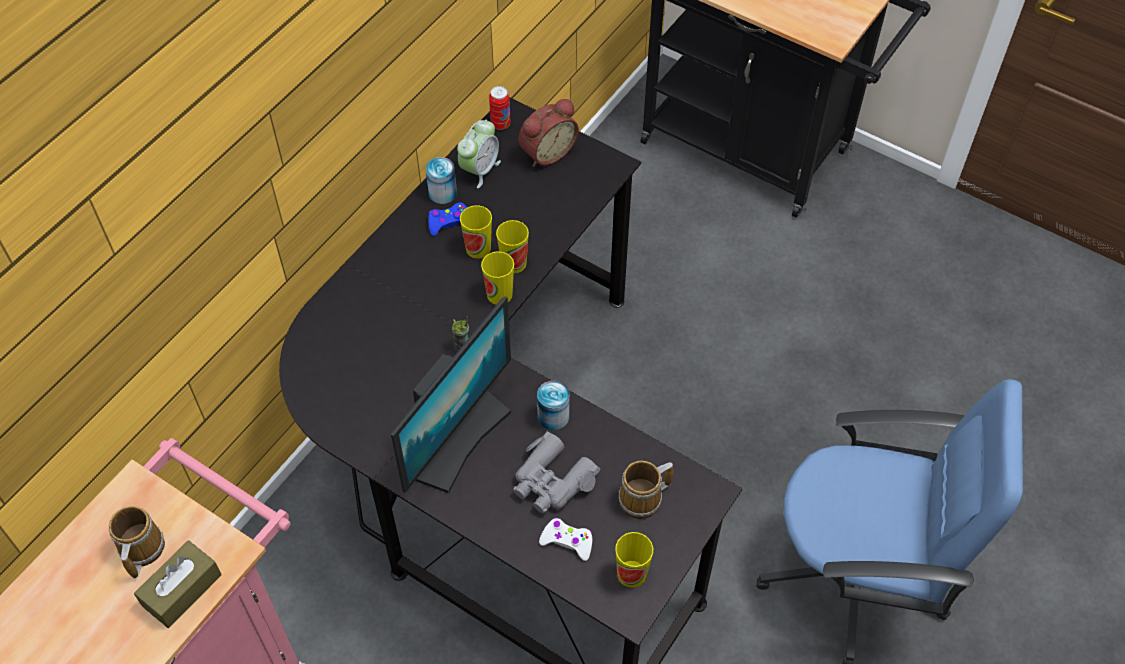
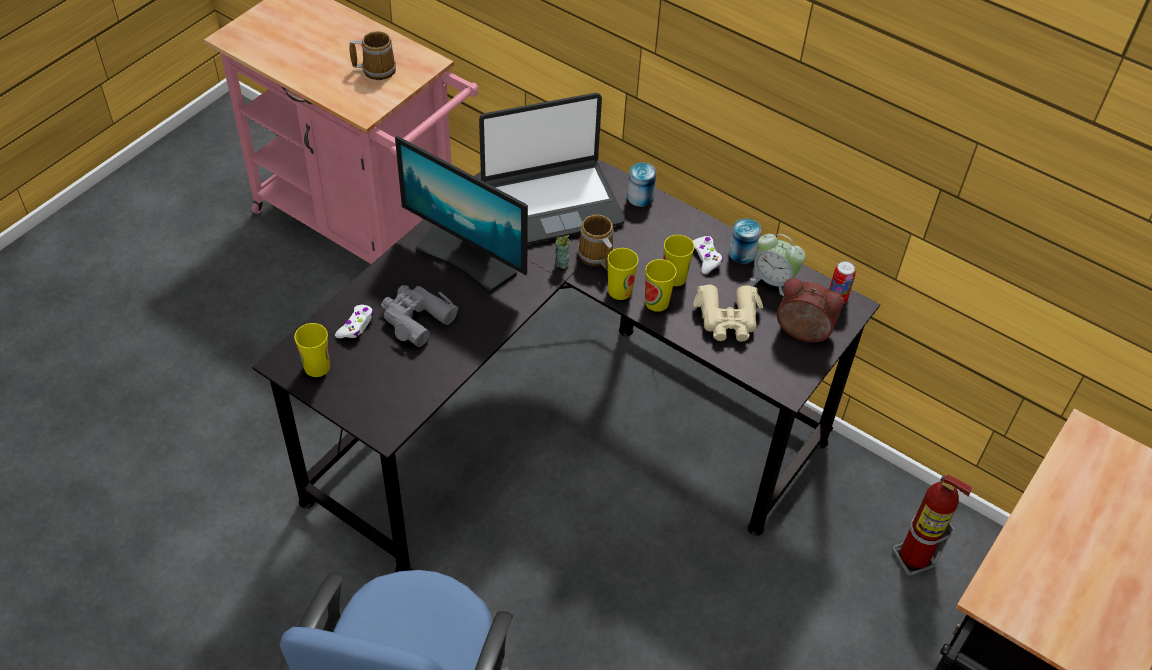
camera: 90 degrees right, 5 degrees down
(182, 590) = (340, 90): brown tissue box -> none
(367, 361) = (551, 203): none -> laptop
(449, 222) = (705, 257): blue game controller -> white game controller
(533, 207) = (728, 319): none -> beige binoculars
(546, 152) = (802, 333): alarm clock -> alarm clock turned 150 degrees clockwise
(553, 416) = (482, 322): can -> can (640, 197)
(636, 190) = (913, 559): none -> fire extinguisher
(643, 499) = (387, 381): mug -> mug (595, 256)

